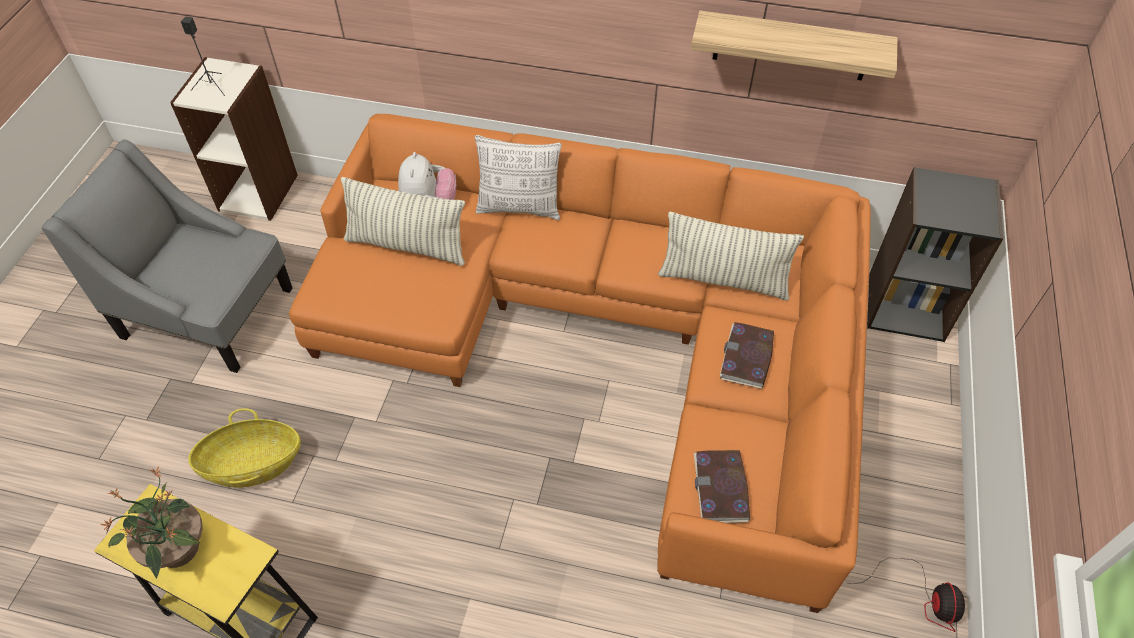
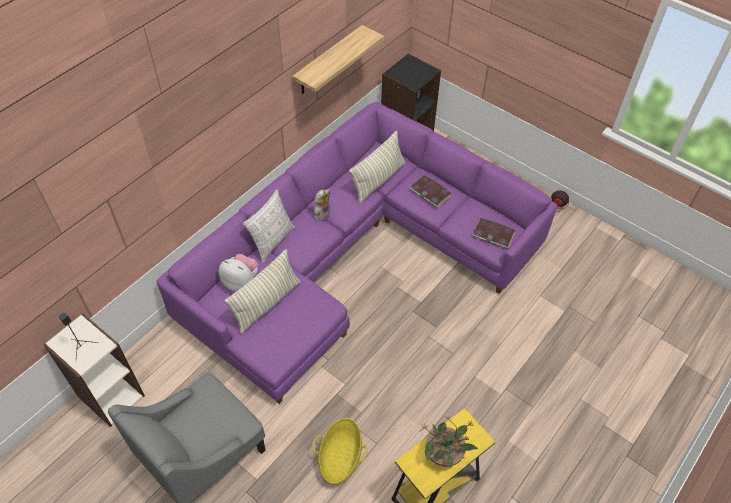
camera: 65 degrees left, 0 degrees up
(606, 239) = (321, 213): none -> plush toy
(607, 335) = (351, 255): orange sofa -> purple sofa

